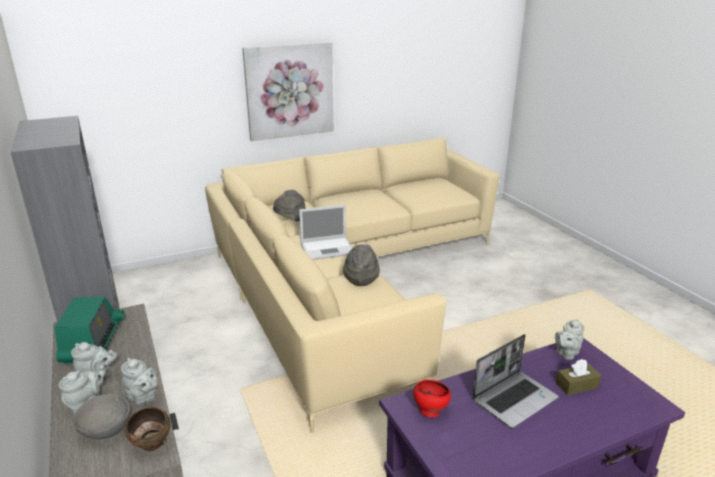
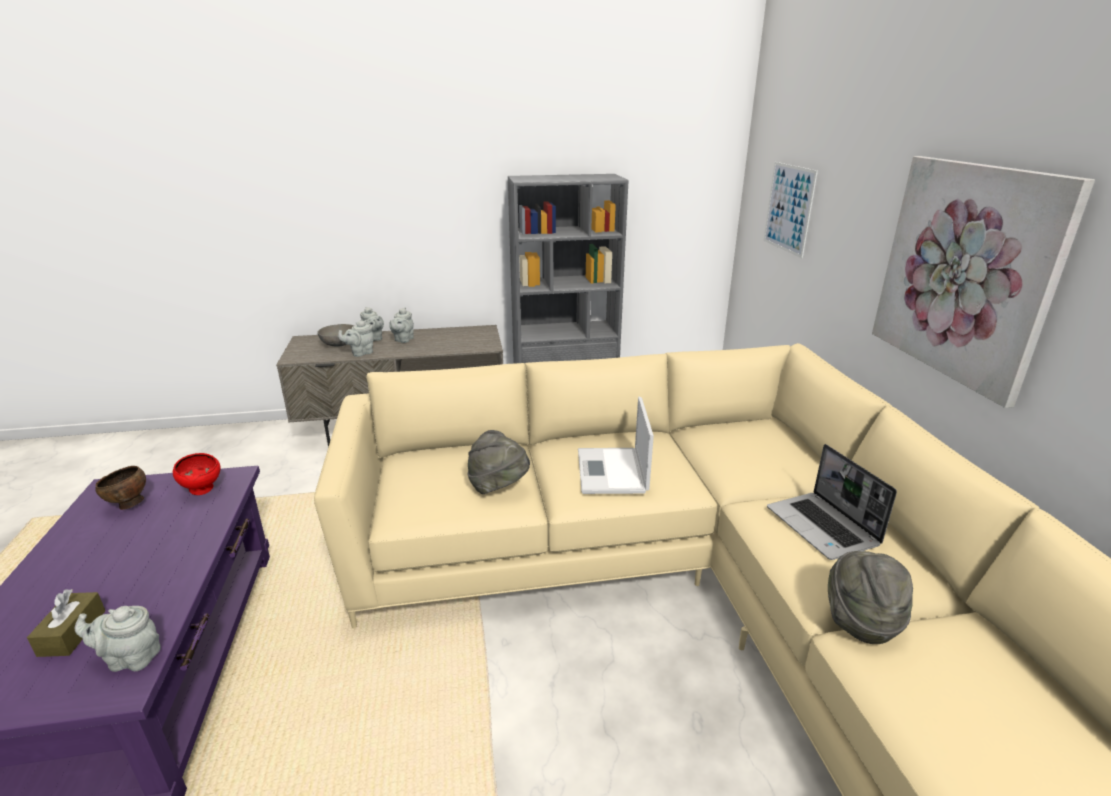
camera: 105 degrees right, 0 degrees up
(93, 342) = (453, 336): radio -> none
(121, 104) = (788, 208): none -> picture
(153, 446) = (304, 357): brown bowl -> brown bowl (128, 505)
(290, 220) = (731, 450): grey hat -> grey hat (860, 620)
(514, 399) = (136, 558): laptop -> laptop (823, 527)
(566, 353) = (130, 658): grey teapot -> grey teapot turned 60 degrees counterclockwise

